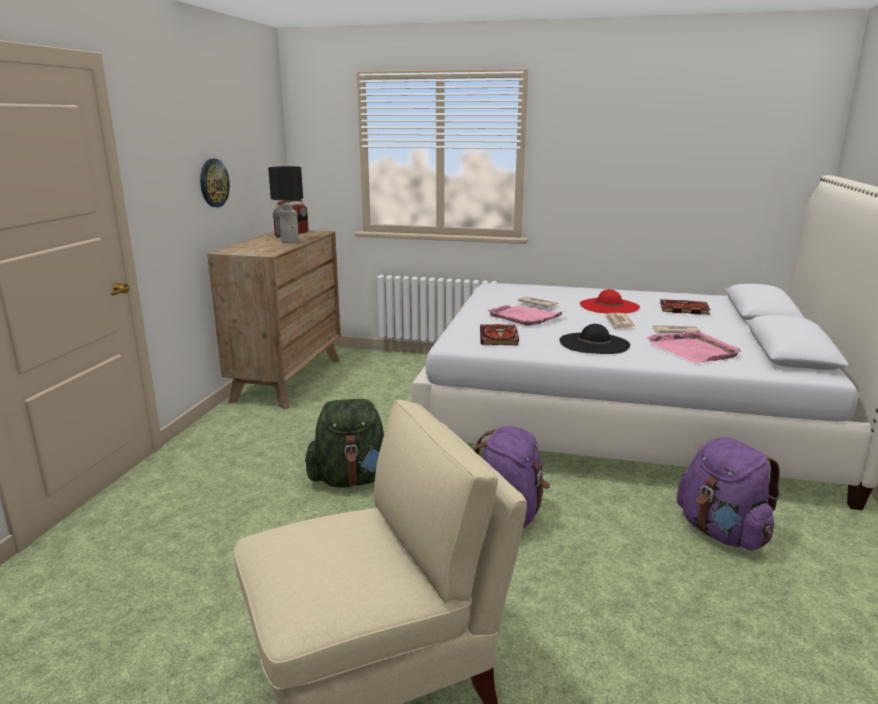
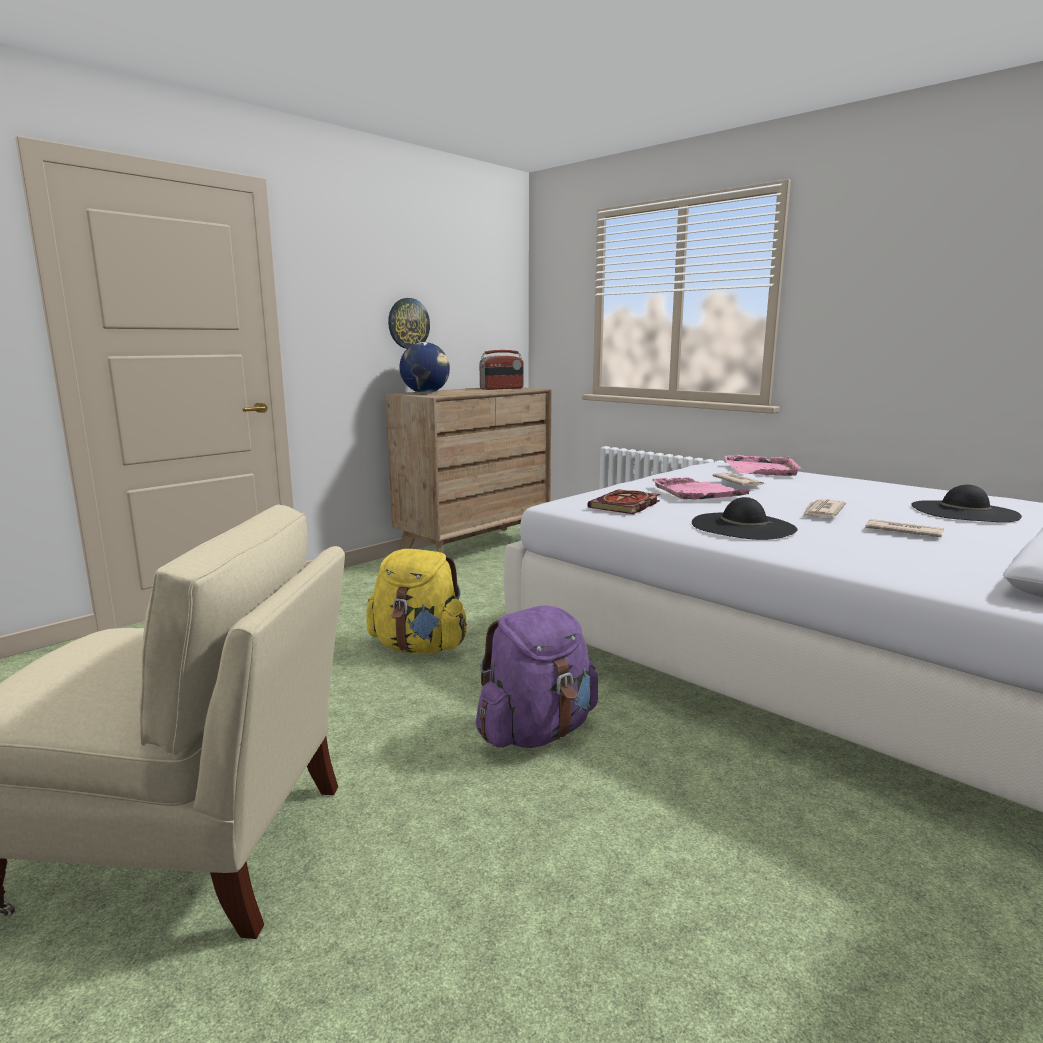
camera: 30 degrees right, 5 degrees down
(244, 249) = (425, 393): none -> globe
(290, 242) = (482, 392): black table lamp -> none
(352, 480) = (419, 647): green backpack -> yellow backpack
(609, 306) = (841, 495): red hat -> none
(683, 309) = (964, 511): book -> black hat
(693, 350) = (893, 553): pink tray -> pink tray (762, 469)
(721, 532) = (836, 853): purple backpack -> none

